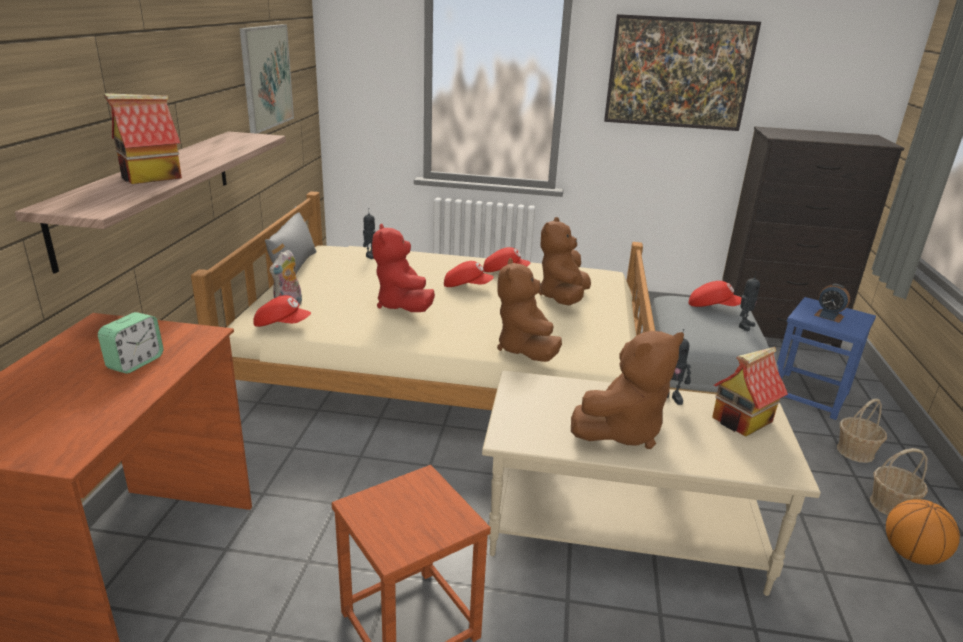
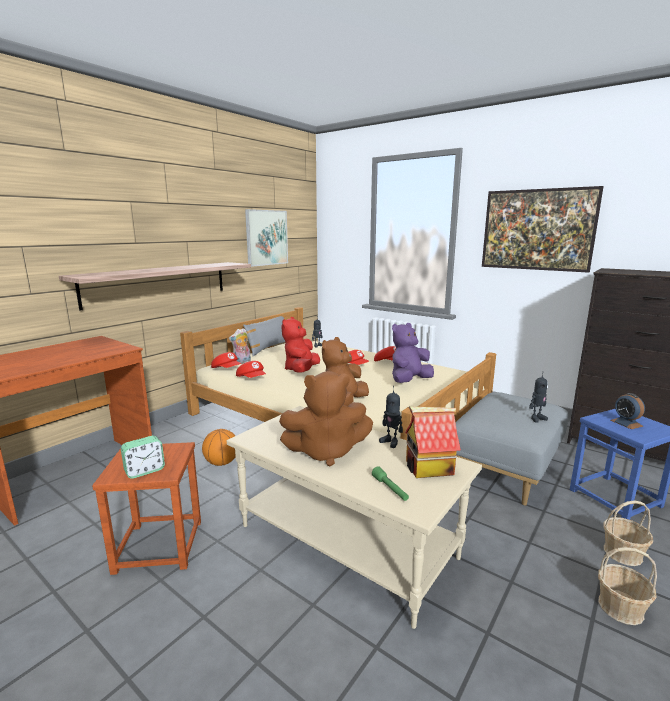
camera: 30 degrees right, 10 degrees down
(135, 363) = (79, 353): alarm clock -> alarm clock (145, 471)
(150, 177) = (142, 270): toy house -> none
(563, 298) = (409, 381): brown plush toy -> purple plush toy
(713, 307) = (524, 403): red cap -> red cap (252, 379)
(739, 458) = (390, 489): none -> green flashlight
(911, 554) = (602, 657): basketball -> basketball (221, 462)

